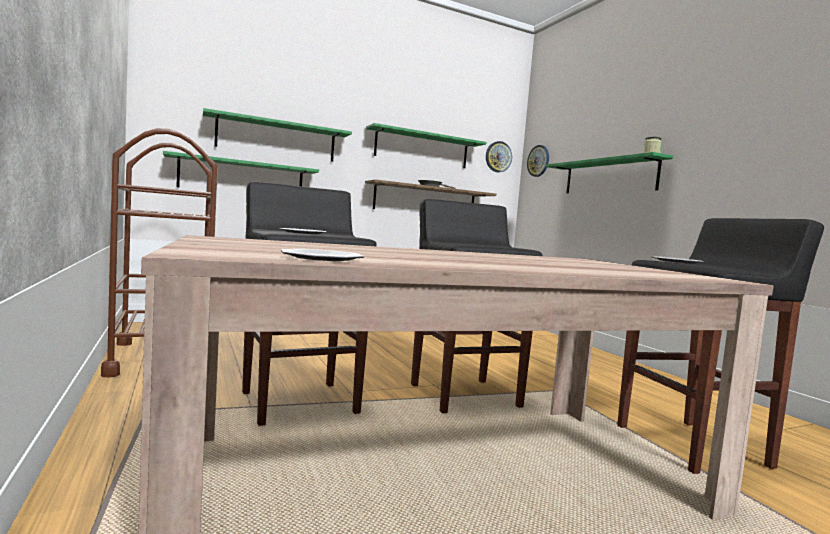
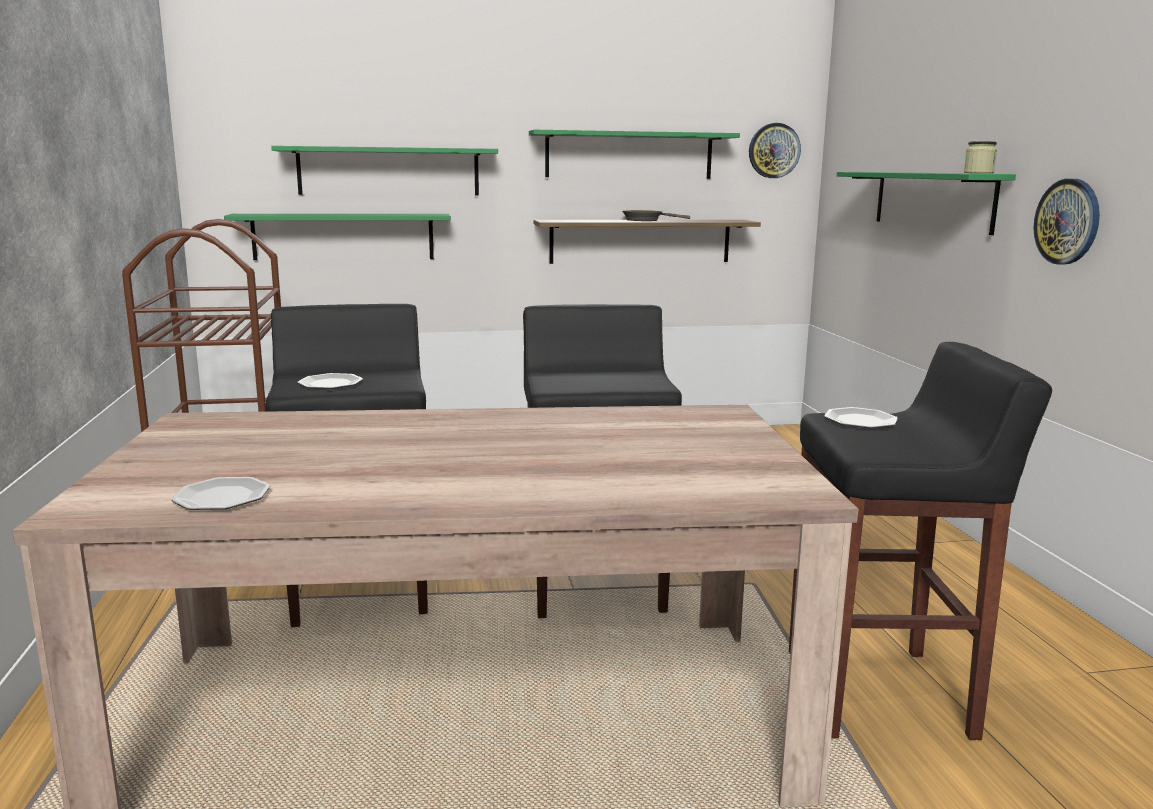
camera: 15 degrees right, 10 degrees up
(538, 161) = (843, 155): wall clock -> wall clock (1067, 221)

